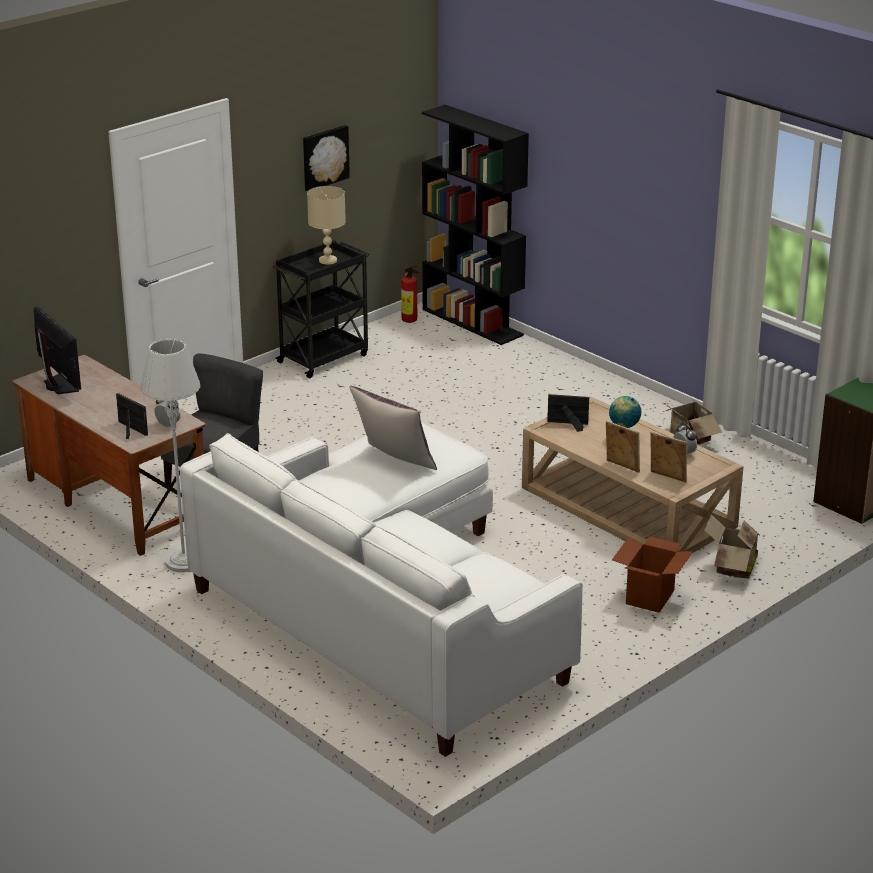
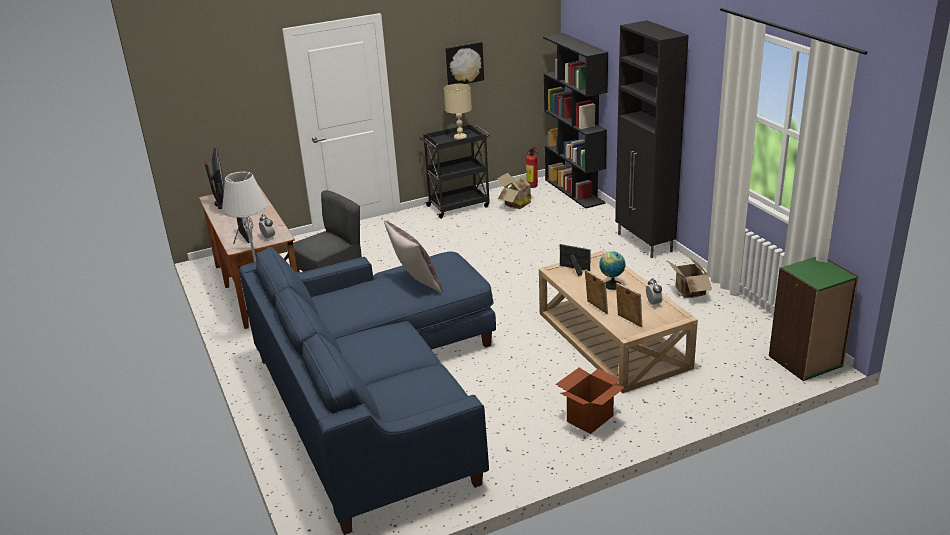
camera: 20 degrees right, 0 degrees up
(385, 610) = (380, 397): white sofa -> blue sofa
(603, 384) = (644, 243): none -> black cabinet
(731, 568) = (671, 404): cardboard box -> cardboard box (515, 204)

